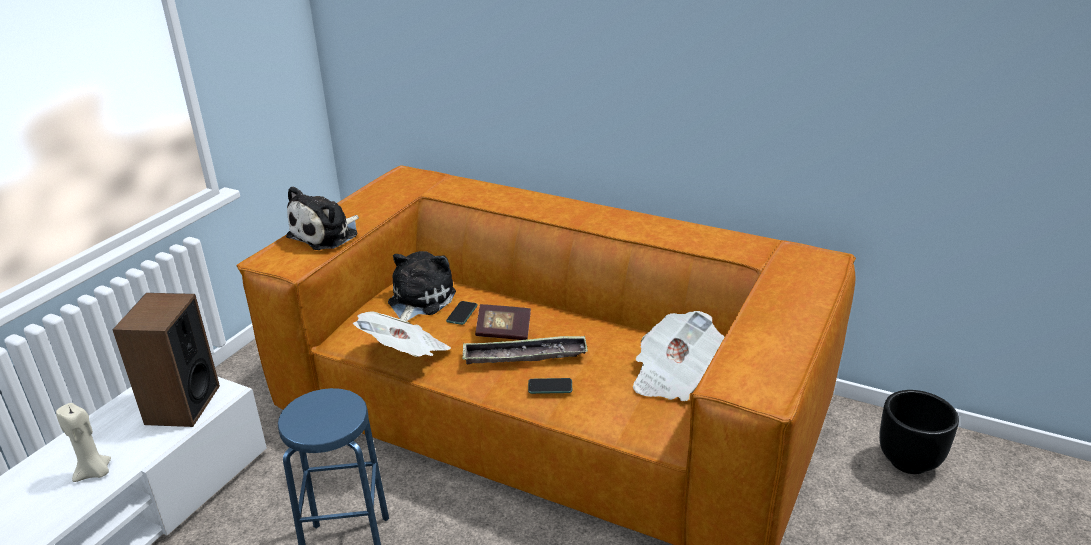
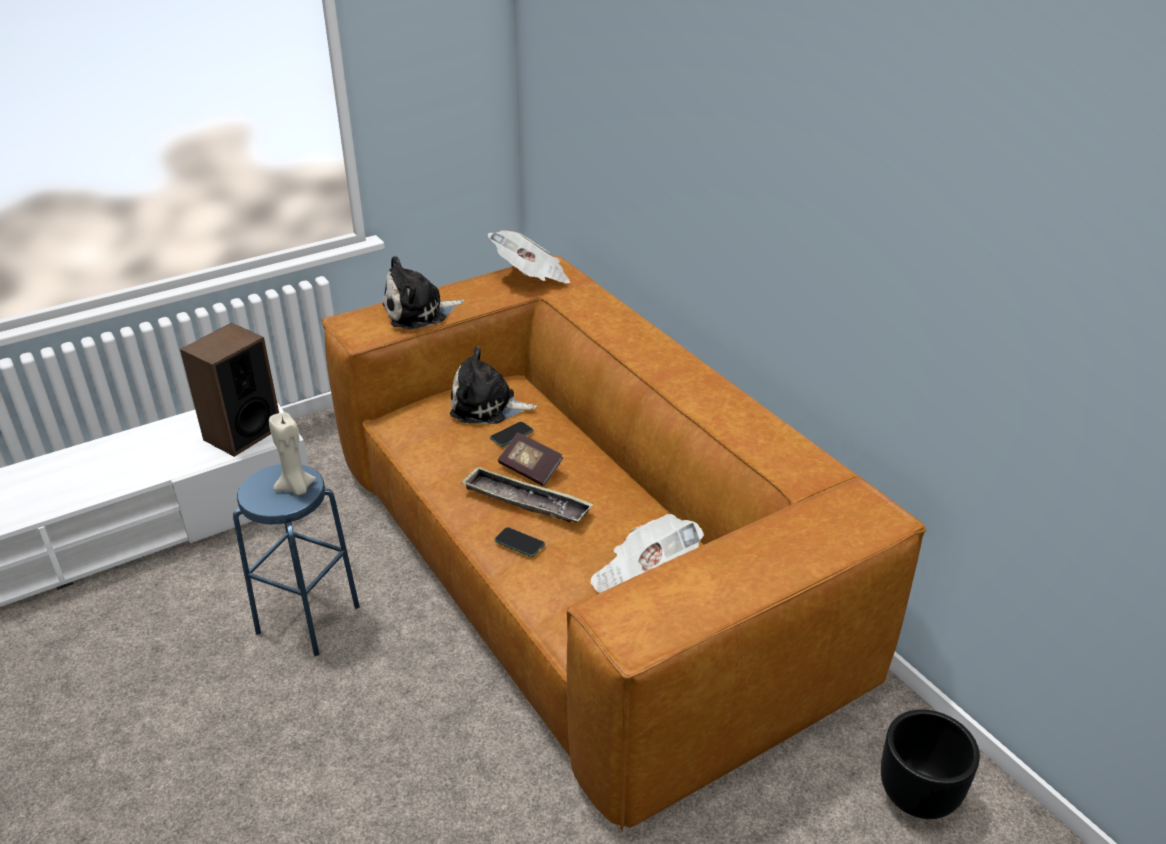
camera: 30 degrees right, 5 degrees up
(95, 473) = (140, 468): beige candle -> beige candle (296, 488)
(405, 354) = (426, 457): newspaper -> newspaper (531, 277)
(419, 301) = (487, 407): plush toy -> plush toy turned 135 degrees counterclockwise

